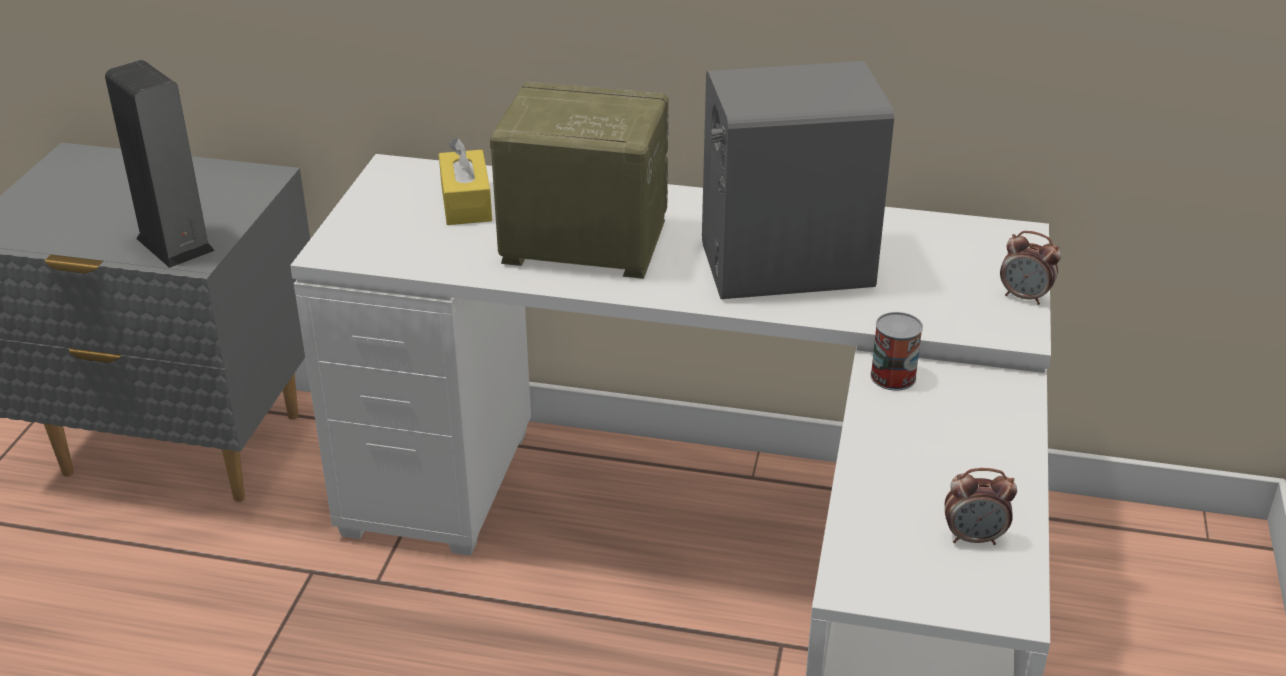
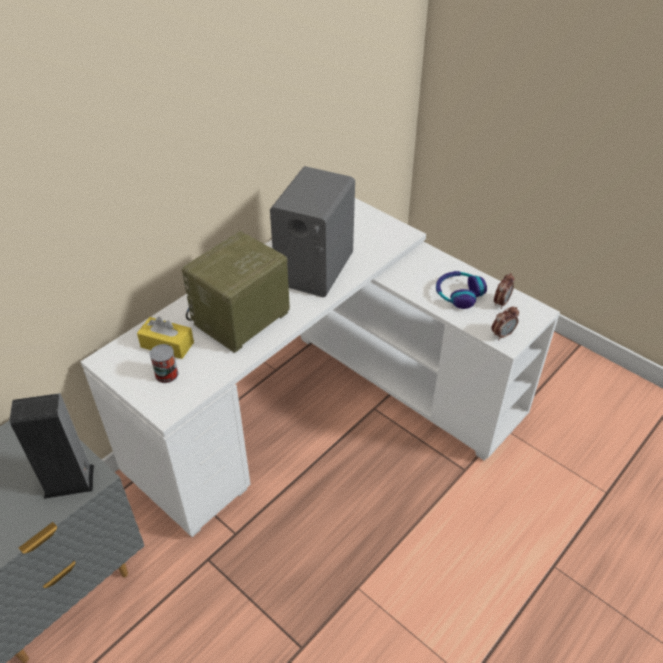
camera: 60 degrees left, 10 degrees up
(893, 377) = (398, 278): can -> can (166, 374)
(933, 469) = (458, 294): none -> headphones
(1024, 297) = (387, 221): alarm clock -> alarm clock (502, 335)

